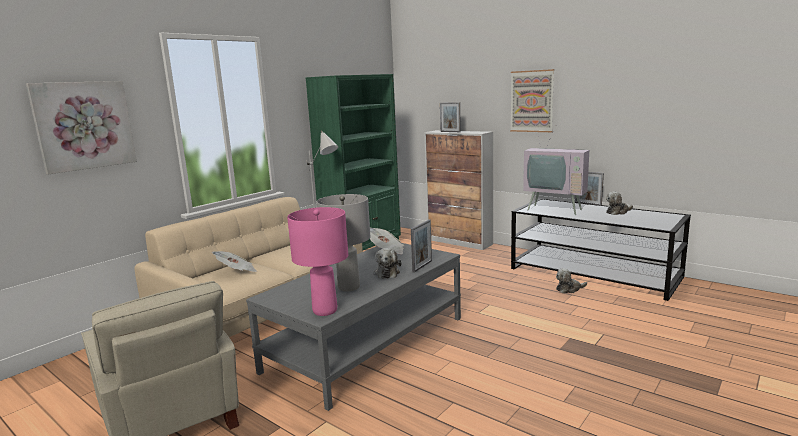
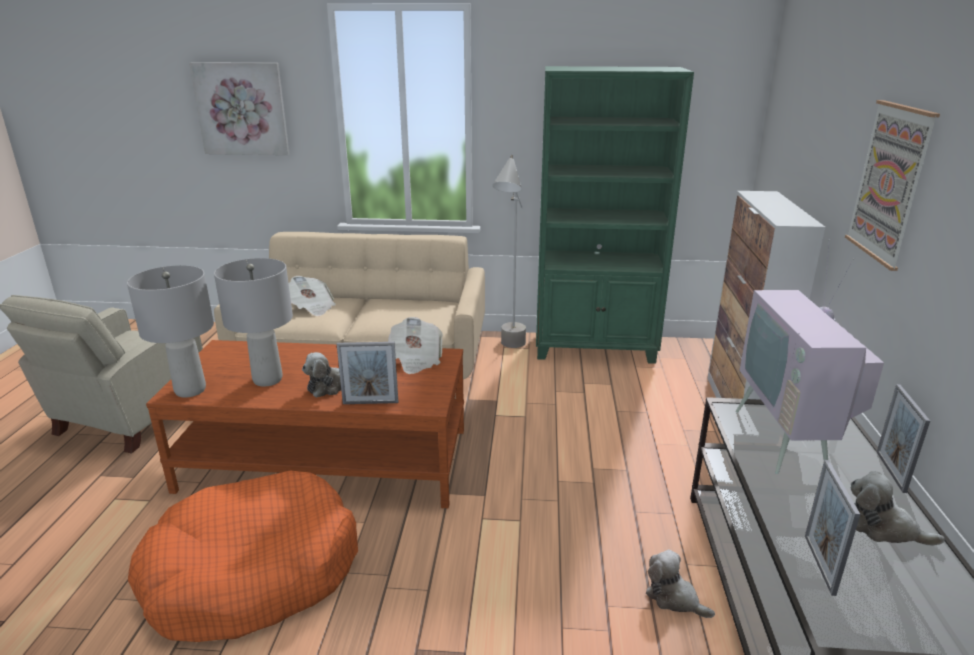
camera: 55 degrees right, 10 degrees up
(324, 310) = (191, 390): pink table lamp -> grey table lamp
(367, 343) = (327, 460): grey coffee table -> brown coffee table
(450, 132) = (764, 203): picture frame -> picture frame (819, 564)
(458, 386) = (253, 573): none -> orange dog bed

